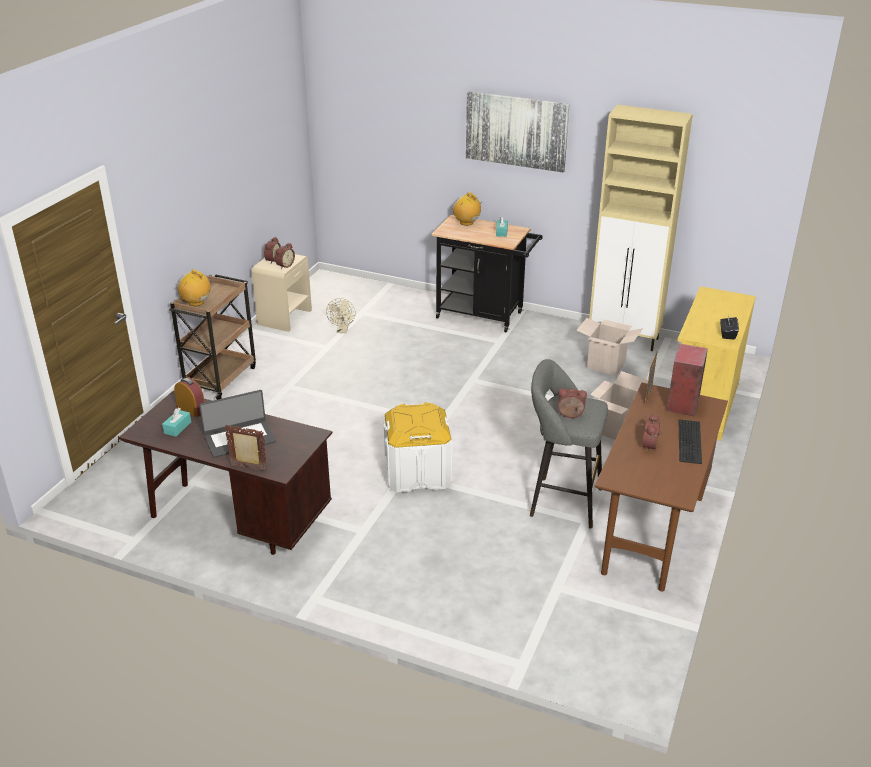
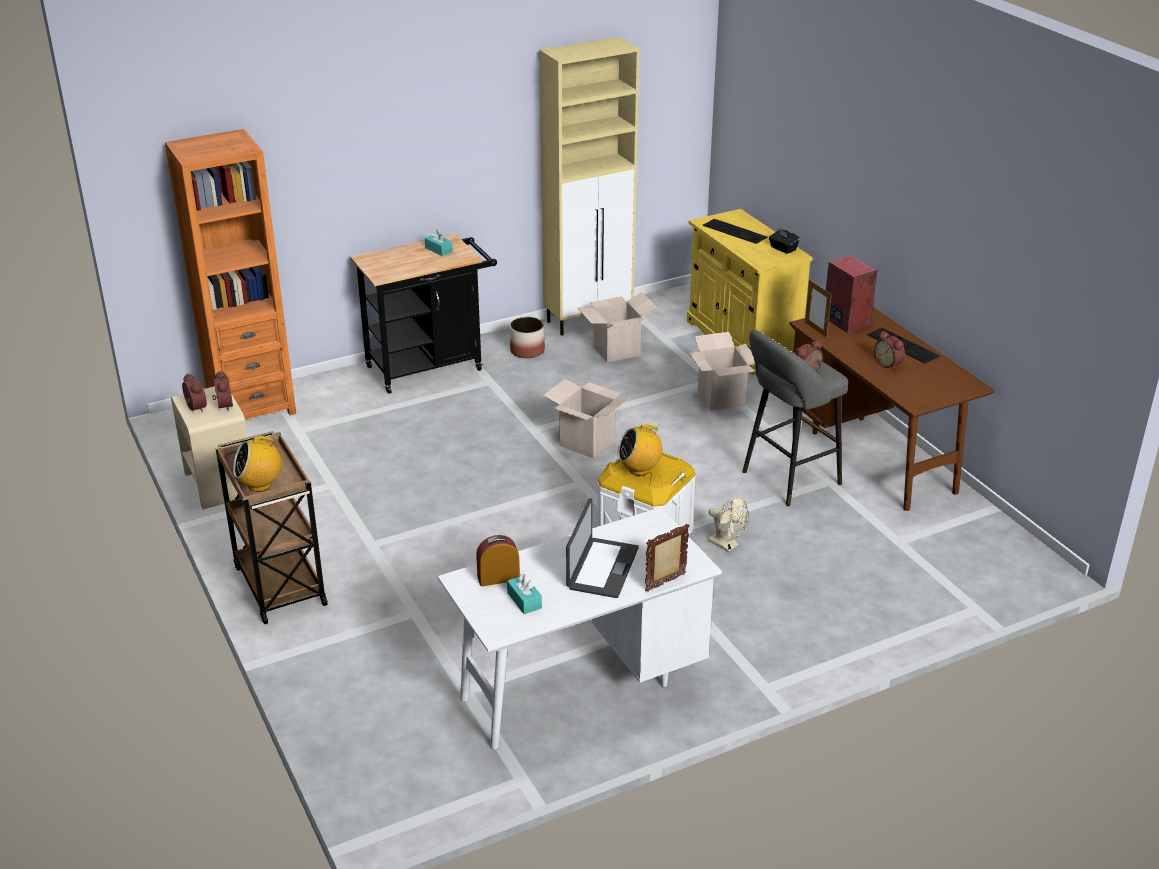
camera: 50 degrees left, 0 degrees up
(237, 521) = (580, 687): brown desk -> white desk
(342, 330) = (315, 459): beige fan -> beige fan (727, 545)
(363, 290) = (251, 408): none -> orange bookcase
(466, 222) = (385, 256): radio -> radio (639, 469)
(485, 404) = (587, 443): none -> cardboard box
(516, 131) = (420, 118): picture -> none
(553, 336) = (527, 351): none -> planter
(718, 307) = (736, 231): none -> keyboard

